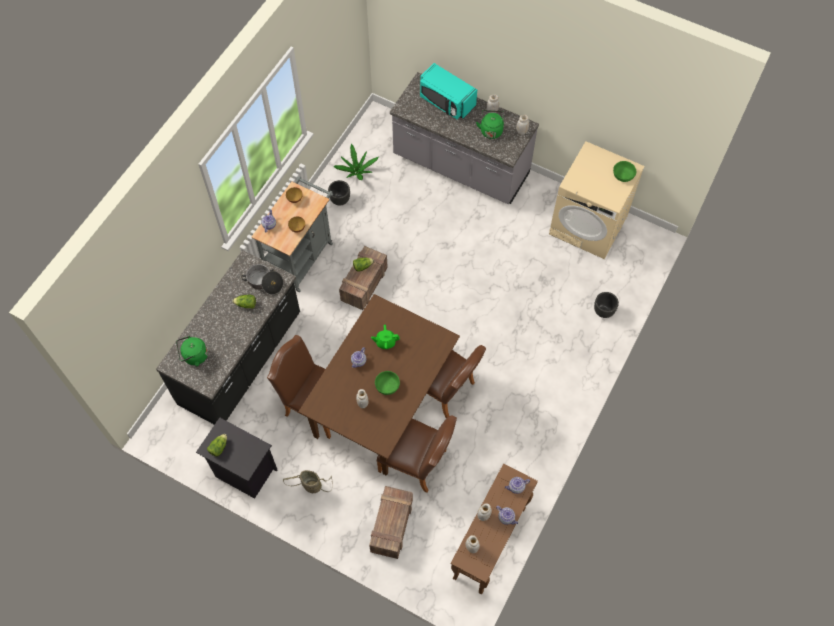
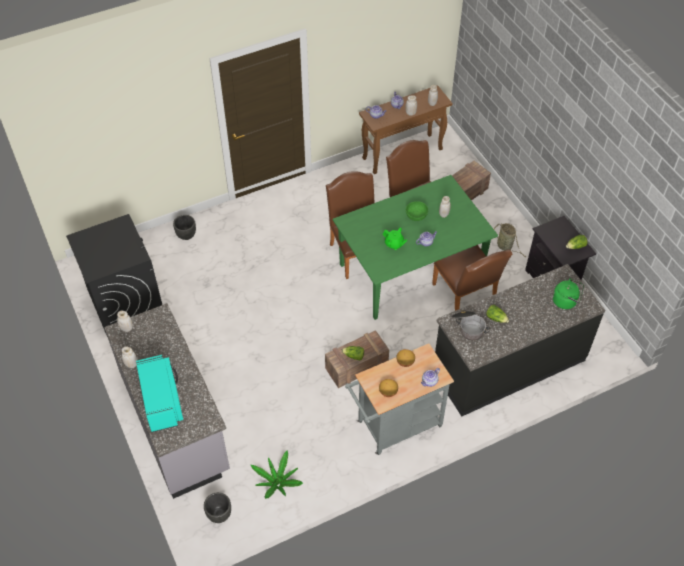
camera: 145 degrees left, 10 degrees down
(340, 200) = (318, 461): black planter -> black planter (219, 515)
(383, 402) = (410, 269): brown dining table -> green dining table
(491, 130) = (151, 346): green kettle -> none
(588, 225) = (125, 302): beige washing machine -> black washing machine
(623, 175) = (91, 238): green bowl -> none

